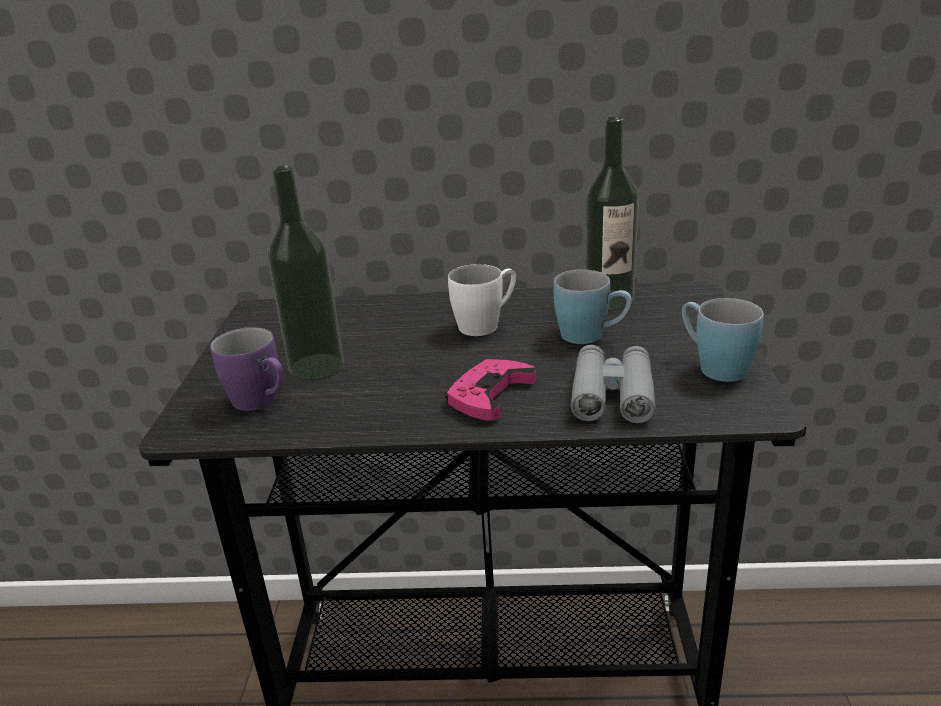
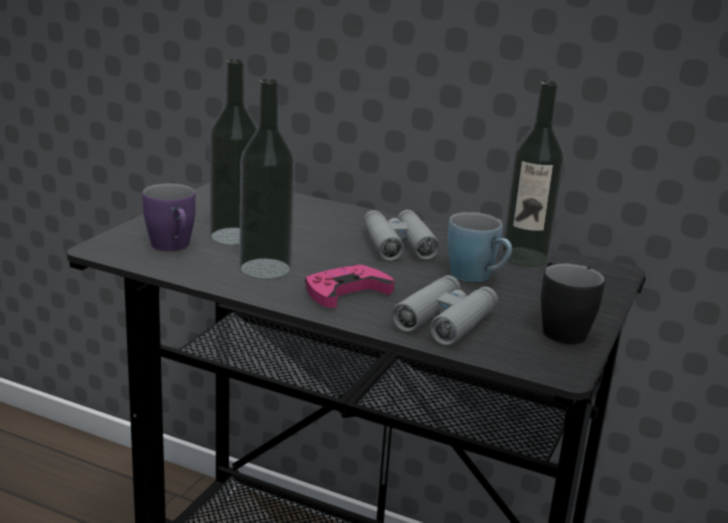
camera: 20 degrees right, 5 degrees down
(384, 395) = (265, 269): none -> bottle
(486, 324) = (398, 245): white mug -> grey binoculars
(713, 366) = (559, 328): blue mug -> black mug

